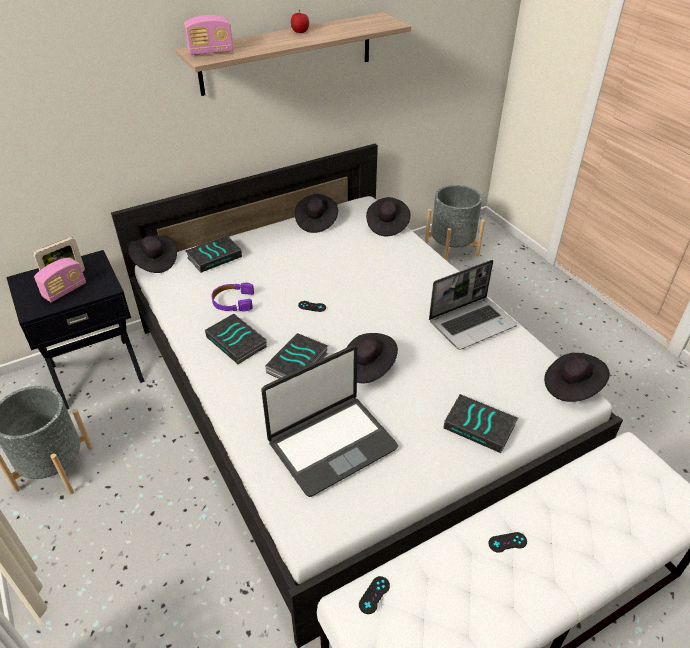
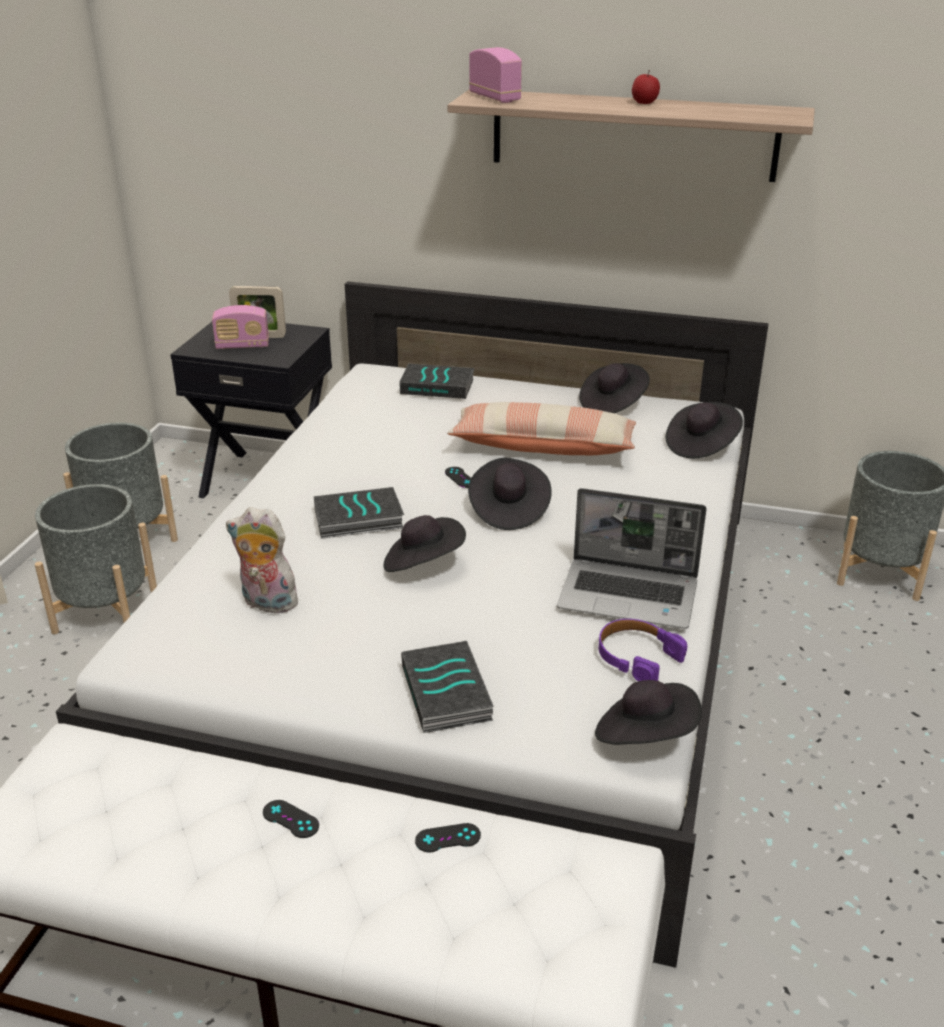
camera: 45 degrees right, 10 degrees down
(112, 522) = (106, 611): none -> grey planter
(154, 261) = (374, 366): black hat -> black hat (508, 510)
(211, 52) = (494, 98): radio -> radio turned 150 degrees counterclockwise
(233, 302) = (386, 433): purple headphones -> purple headphones (637, 657)
(237, 342) = (333, 470): book -> none
(321, 265) = (543, 447): none -> pillow
(331, 444) = (266, 603): laptop -> plush toy
(374, 595) = (98, 752): black game controller -> black game controller (448, 838)

